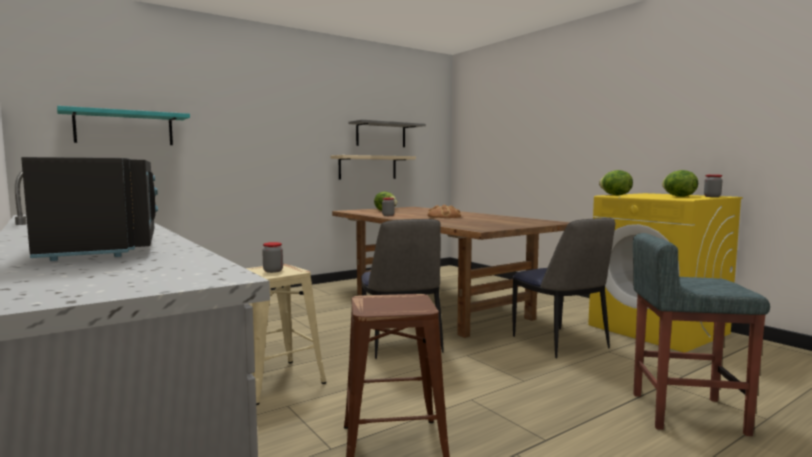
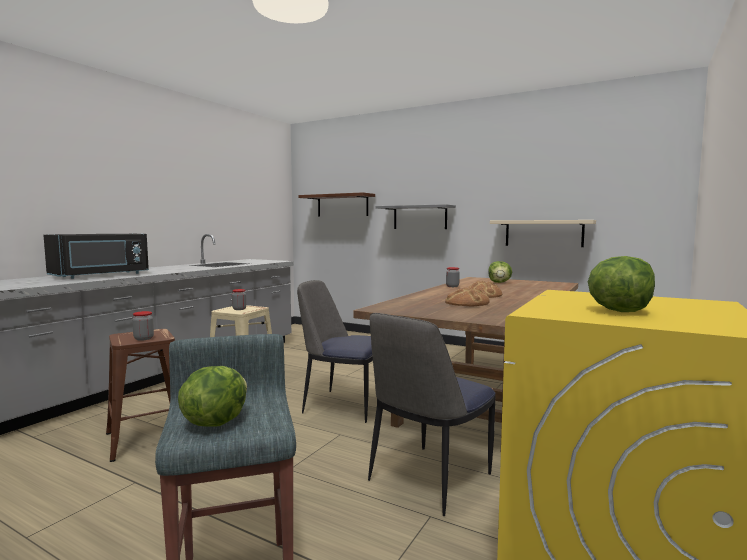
camera: 65 degrees right, 0 degrees up
(124, 128) = (342, 205): turquoise shelf -> brown shelf
(381, 135) = (564, 195): grey shelf -> grey shelf (420, 217)
(401, 345) = (343, 405): chair -> chair turned 60 degrees clockwise
(478, 220) = (467, 303): none -> bread
(615, 195) = (570, 293): lettuce -> lettuce (214, 422)
(712, 196) = (688, 324): jar -> jar (143, 338)

